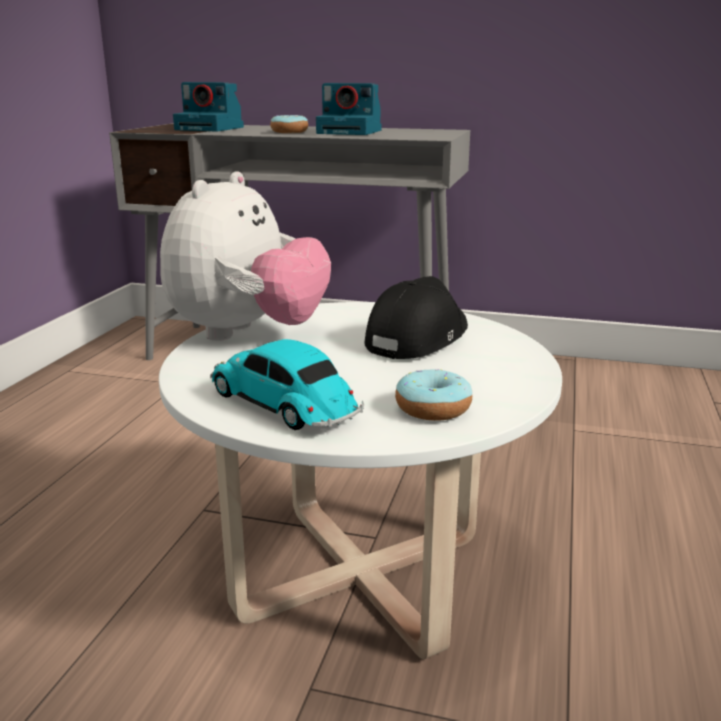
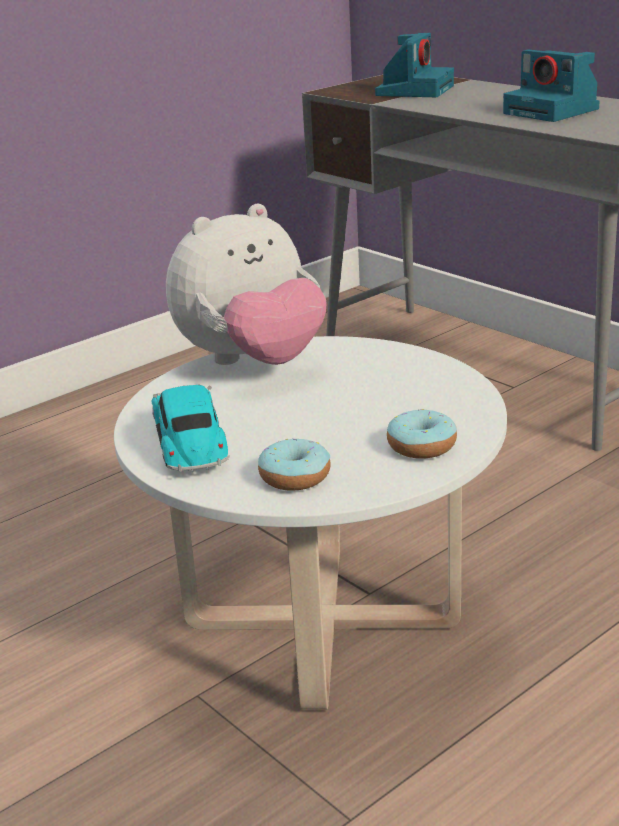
camera: 35 degrees right, 5 degrees up
(211, 128) = (414, 90): camera -> camera turned 120 degrees counterclockwise
(289, 132) = (481, 106): donut -> donut (421, 446)
(417, 338) = (390, 400): black cap -> none

